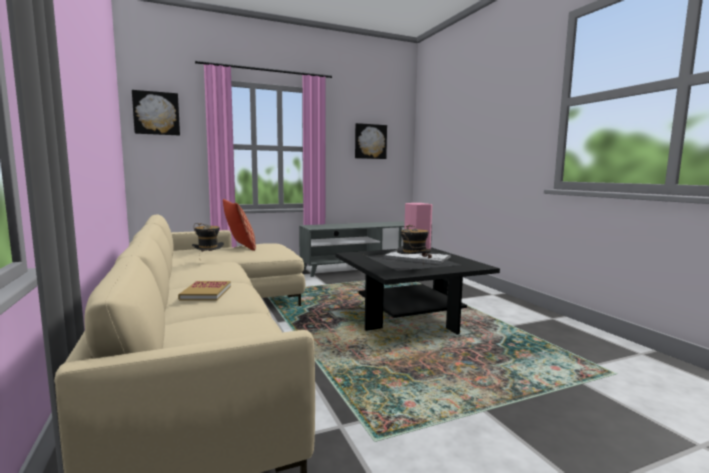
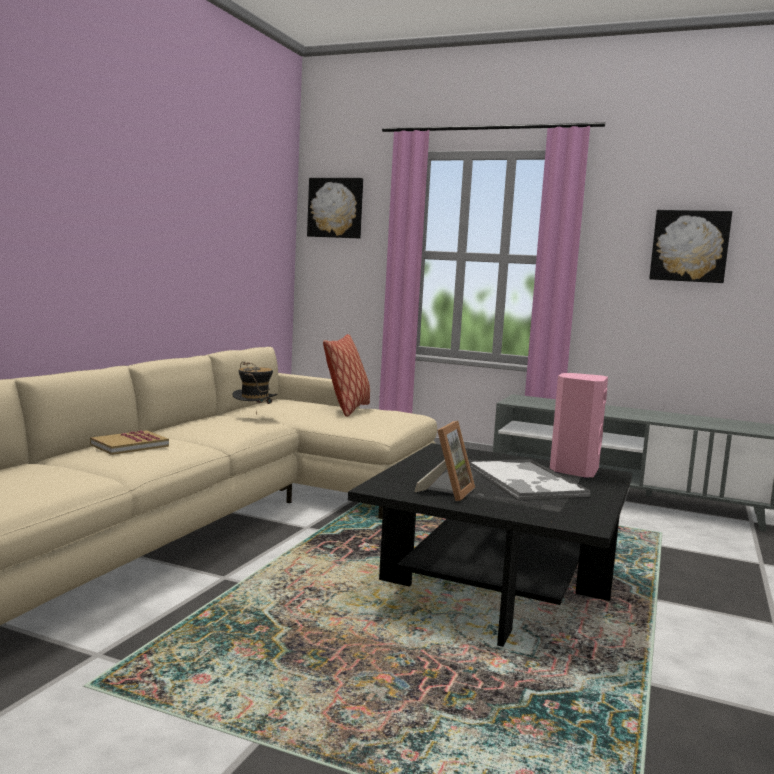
camera: 45 degrees right, 0 degrees up
(413, 268) = (447, 492): hat -> picture frame

